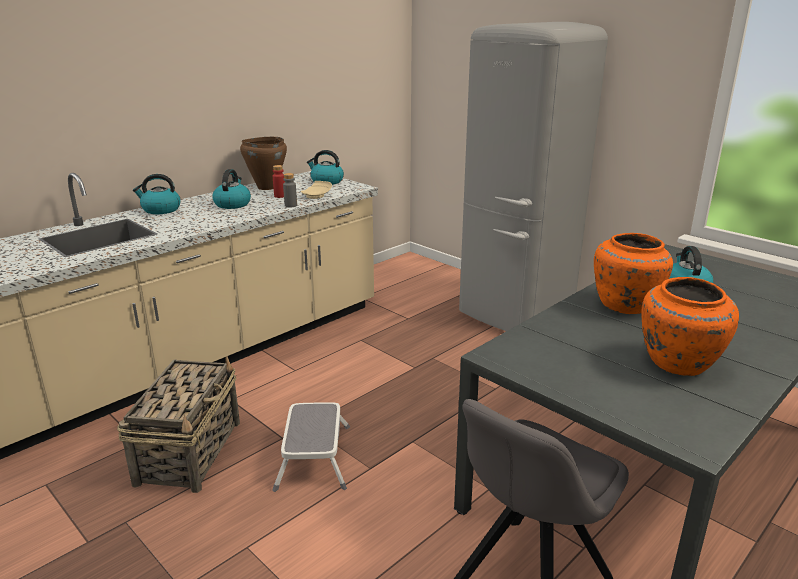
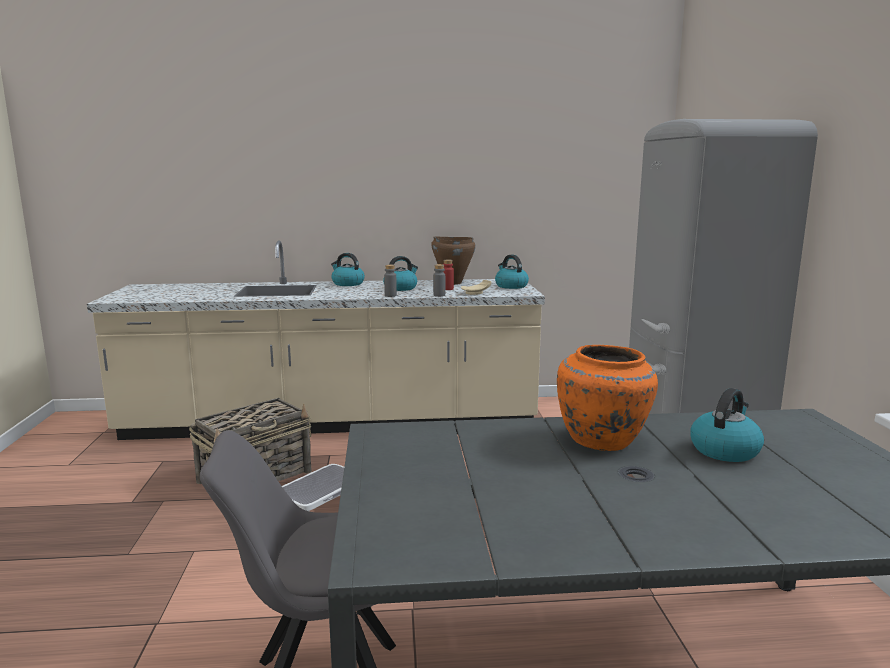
camera: 40 degrees right, 10 degrees down
(246, 216) = (390, 295): none -> grey bottle
(677, 364) = (530, 500): orange vase -> none

